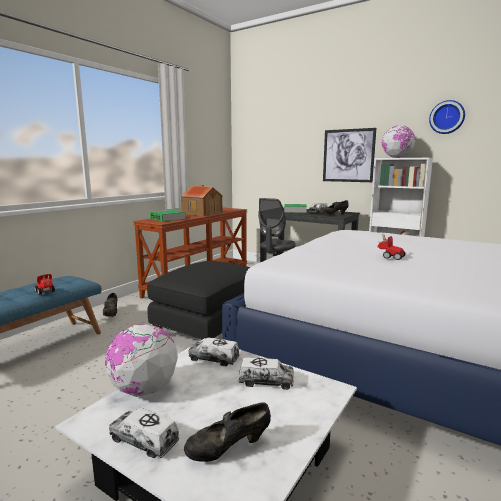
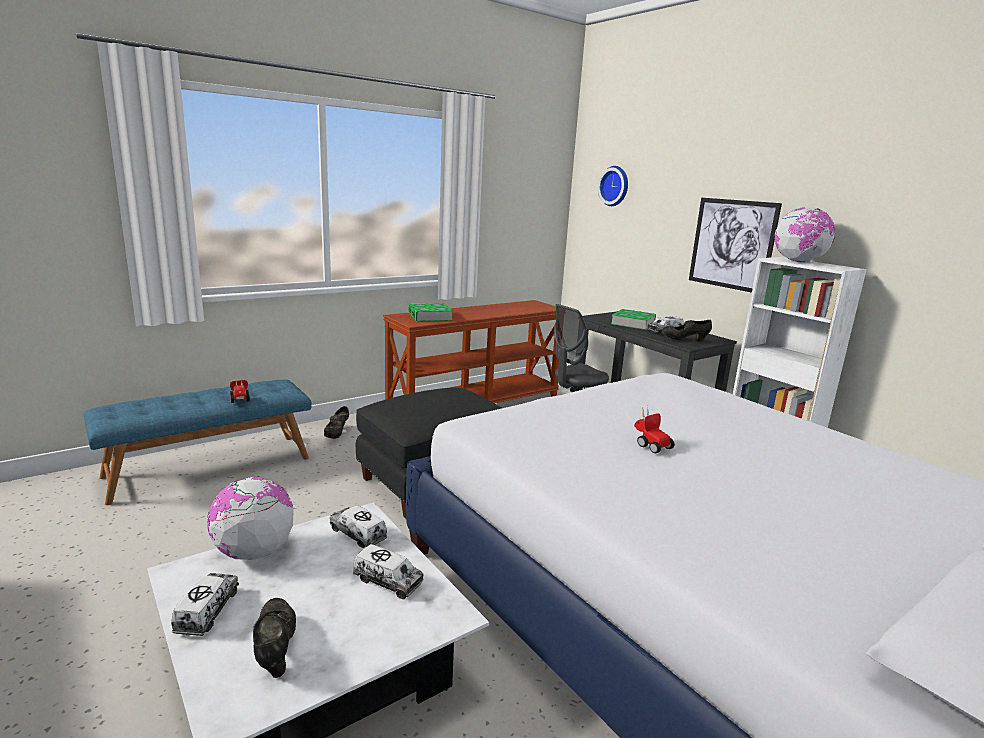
camera: 20 degrees right, 5 degrees up
(144, 441) = (207, 611): toy truck -> toy truck turned 45 degrees clockwise
(202, 213) = (489, 310): toy house -> none
(228, 449) = (275, 648): black shoe -> black shoe turned 75 degrees clockwise
(447, 117) = (904, 199): wall clock -> wall clock (615, 186)

